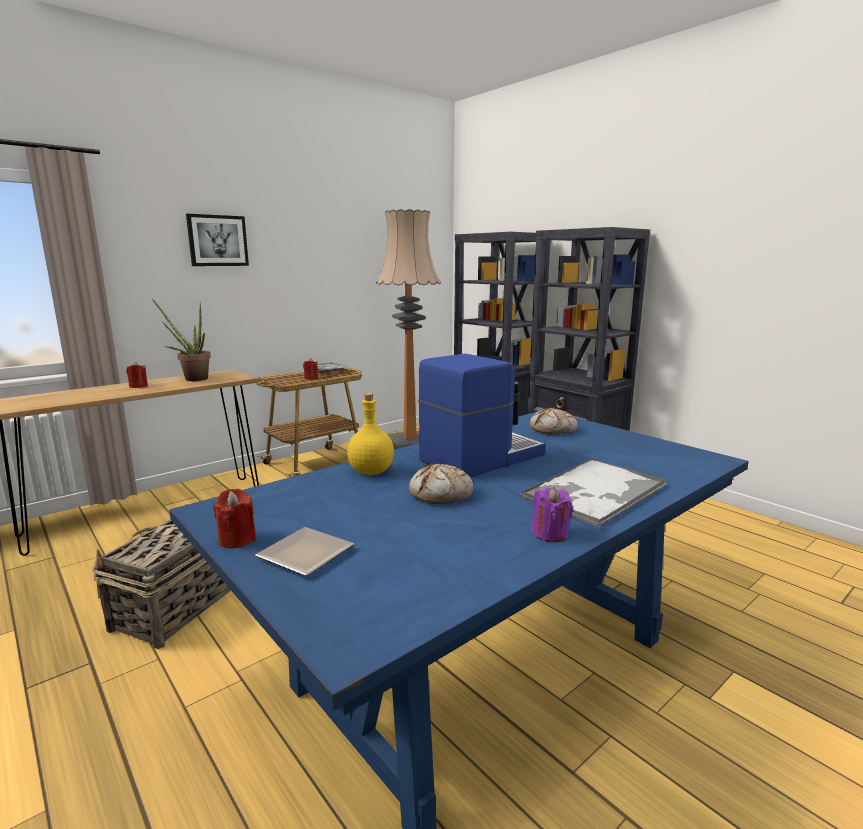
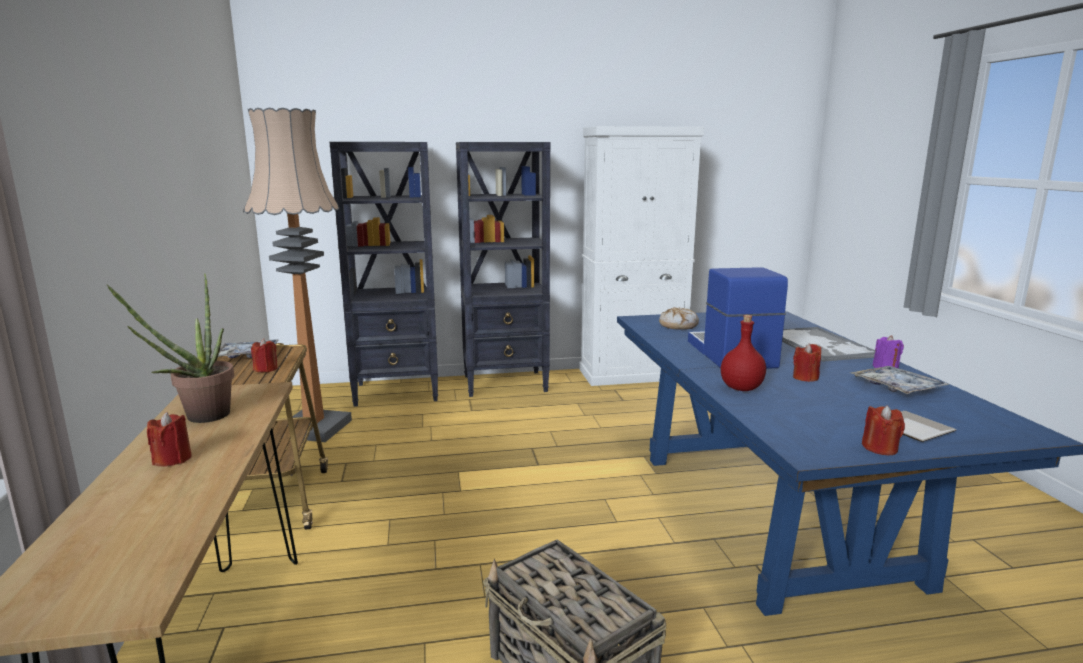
camera: 60 degrees left, 0 degrees up
(217, 240) = (98, 158): picture -> none
(370, 471) = (740, 388): yellow bottle -> red bottle
(441, 494) = (805, 378): bread -> red candle
(464, 543) = (897, 387): none -> tray
(709, 512) = (632, 374): none -> white cabinet

